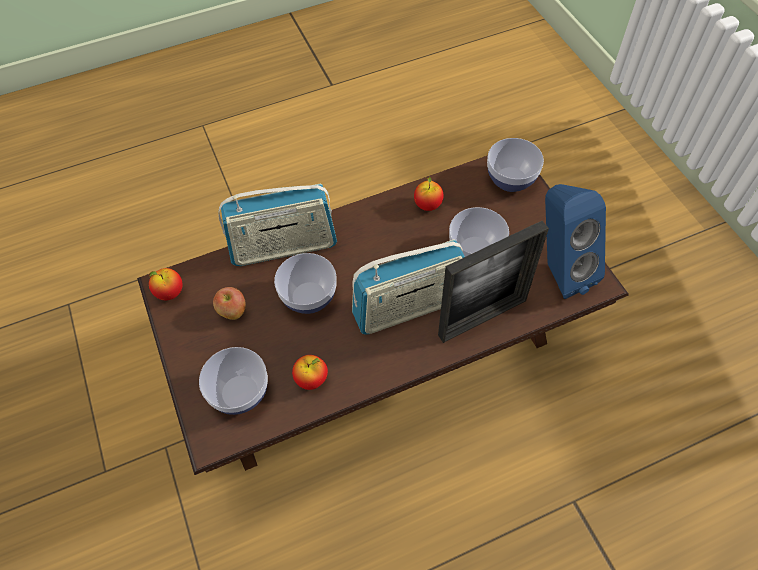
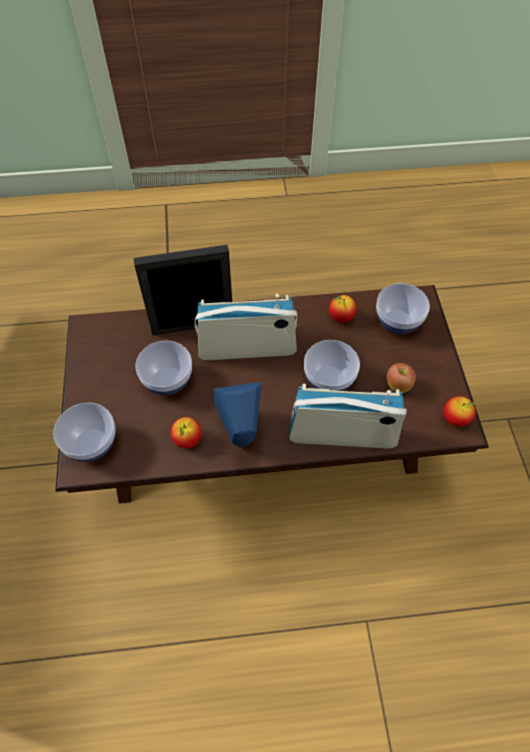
camera: 165 degrees left, 0 degrees up
(558, 271) = (110, 344): blue speaker -> blue speaker (241, 440)

